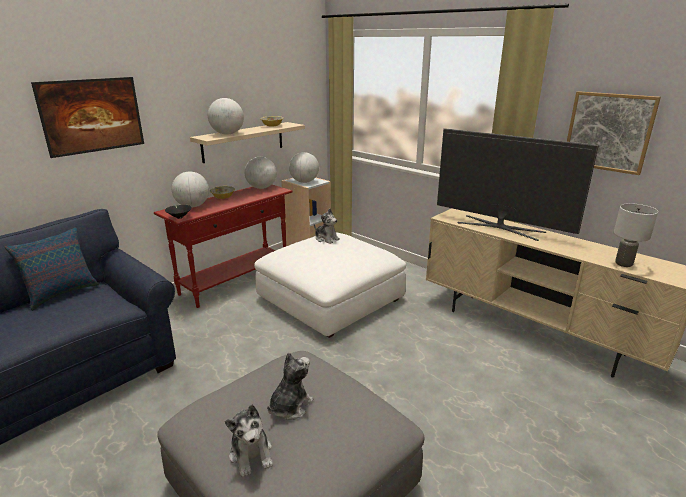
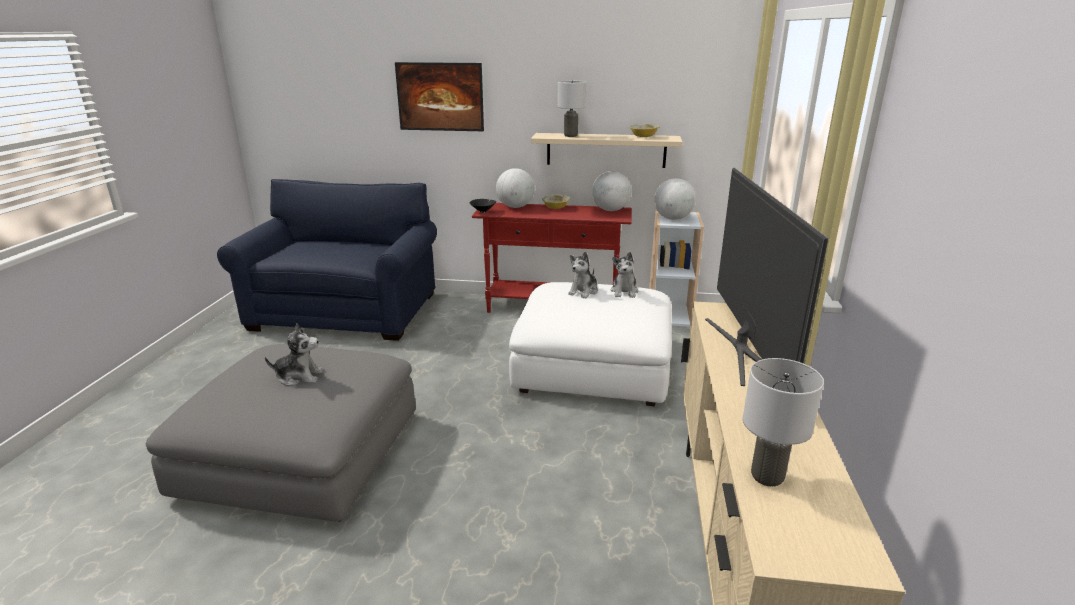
camera: 55 degrees right, 0 degrees up
(62, 294) = (363, 243): blue pillow -> none
(227, 134) = (571, 136): globe -> white table lamp
(251, 454) = (234, 383): plush toy -> plush toy (583, 291)
(608, 132) = (927, 227): picture -> none

